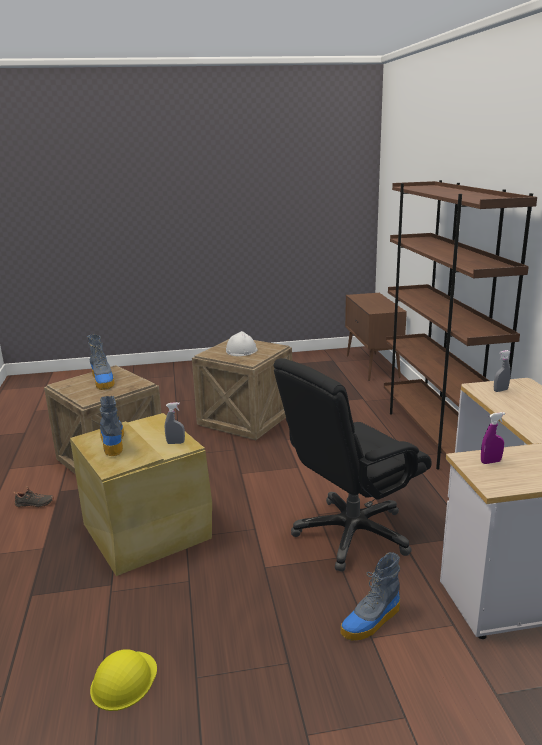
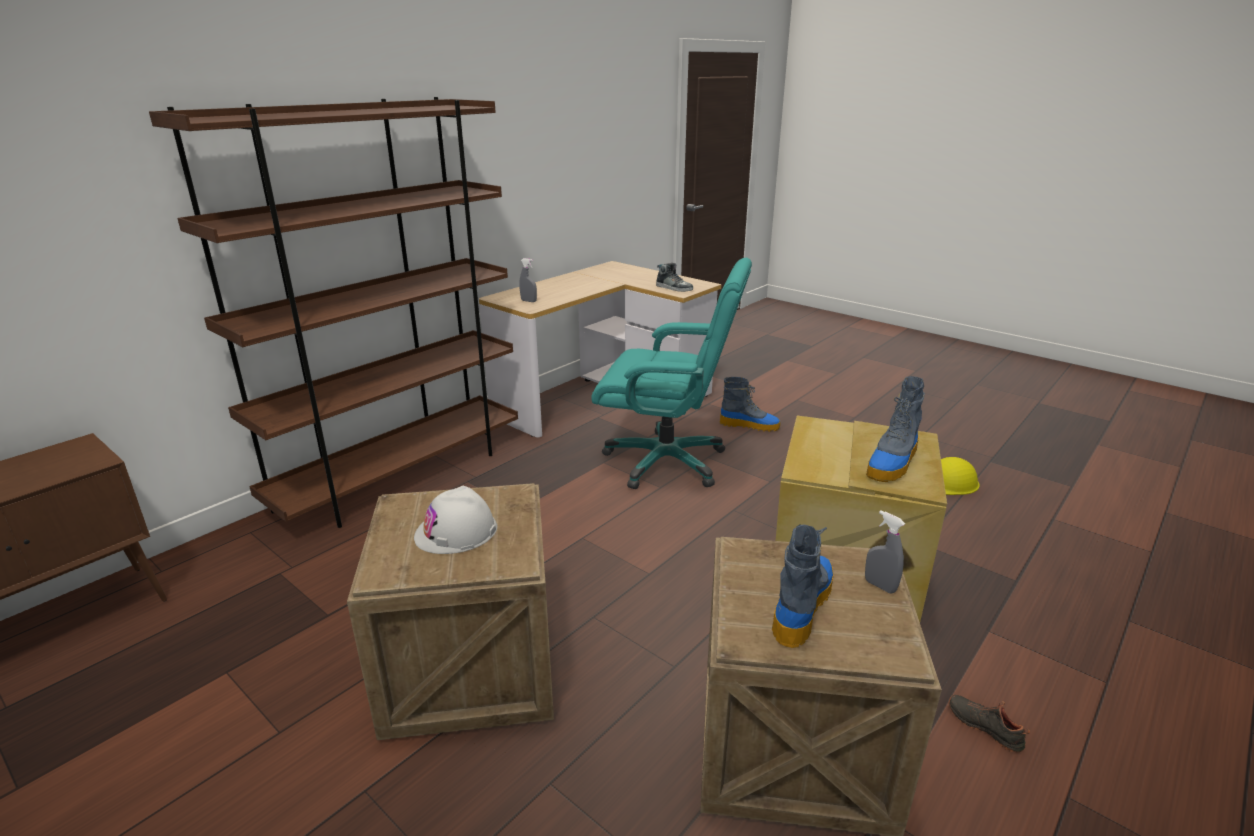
camera: 130 degrees left, 5 degrees up
(175, 443) = (819, 432): grey spray bottle -> grey spray bottle (880, 586)
(351, 534) = (667, 461): black office chair -> turquoise office chair
(490, 462) = (674, 288): purple spray bottle -> shoe

